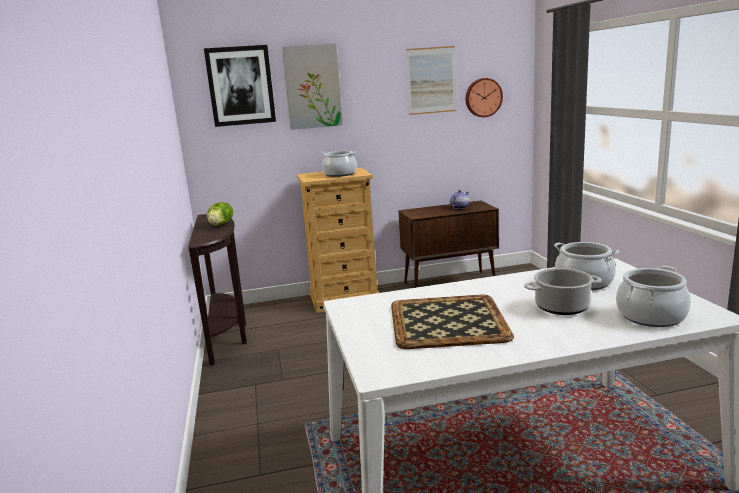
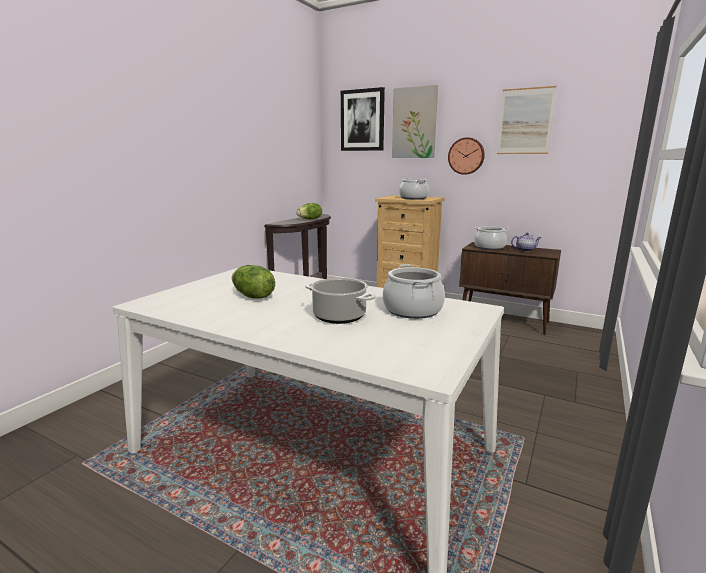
camera: 40 degrees right, 0 degrees up
(449, 322) = (252, 296): tray -> lettuce
(483, 97) = (583, 142): wall clock -> wall clock (466, 156)
(650, 316) = (376, 348): cooking pot -> cooking pot (489, 247)

